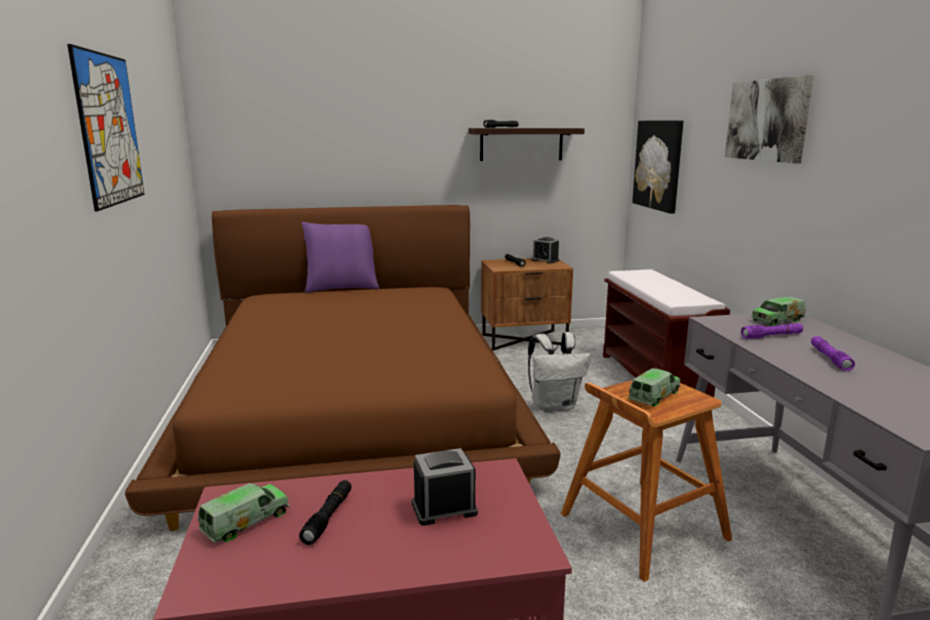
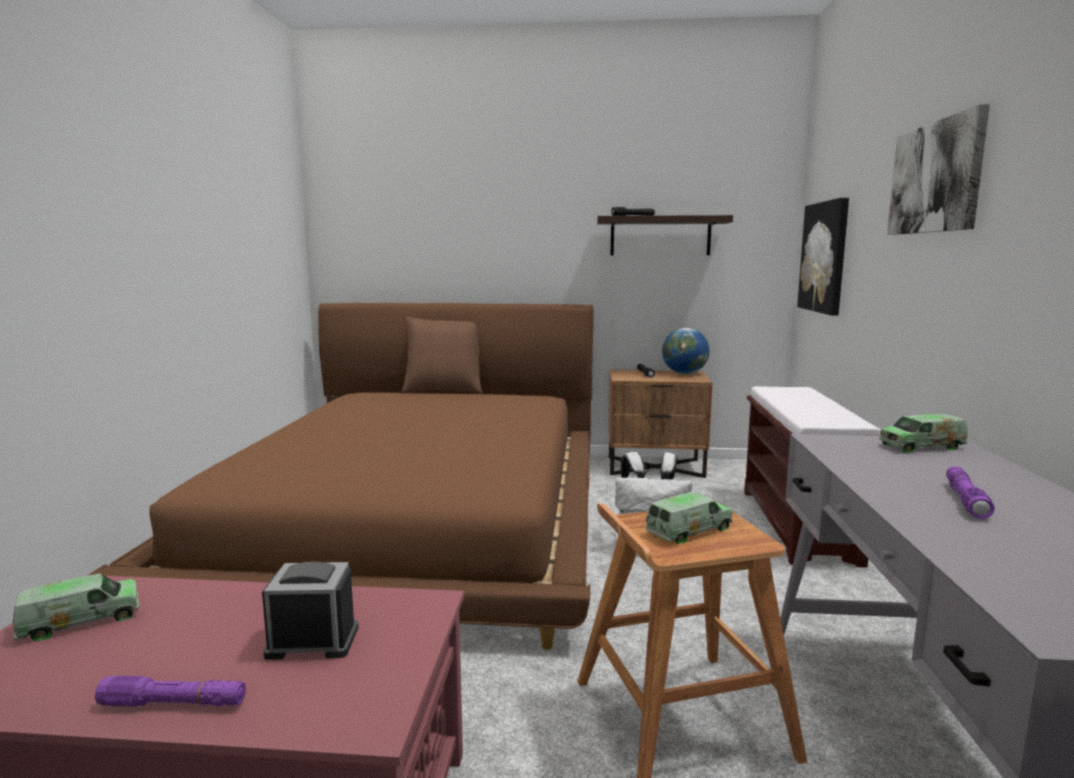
camera: 15 degrees right, 5 degrees down
(109, 129) = (157, 198): picture -> none
(328, 517) = (171, 630): black flashlight -> none
(342, 288) = (444, 390): purple pillow -> brown pillow
(545, 260) = (684, 373): alarm clock -> globe
(771, 336) = (894, 464): purple flashlight -> purple flashlight (174, 704)

